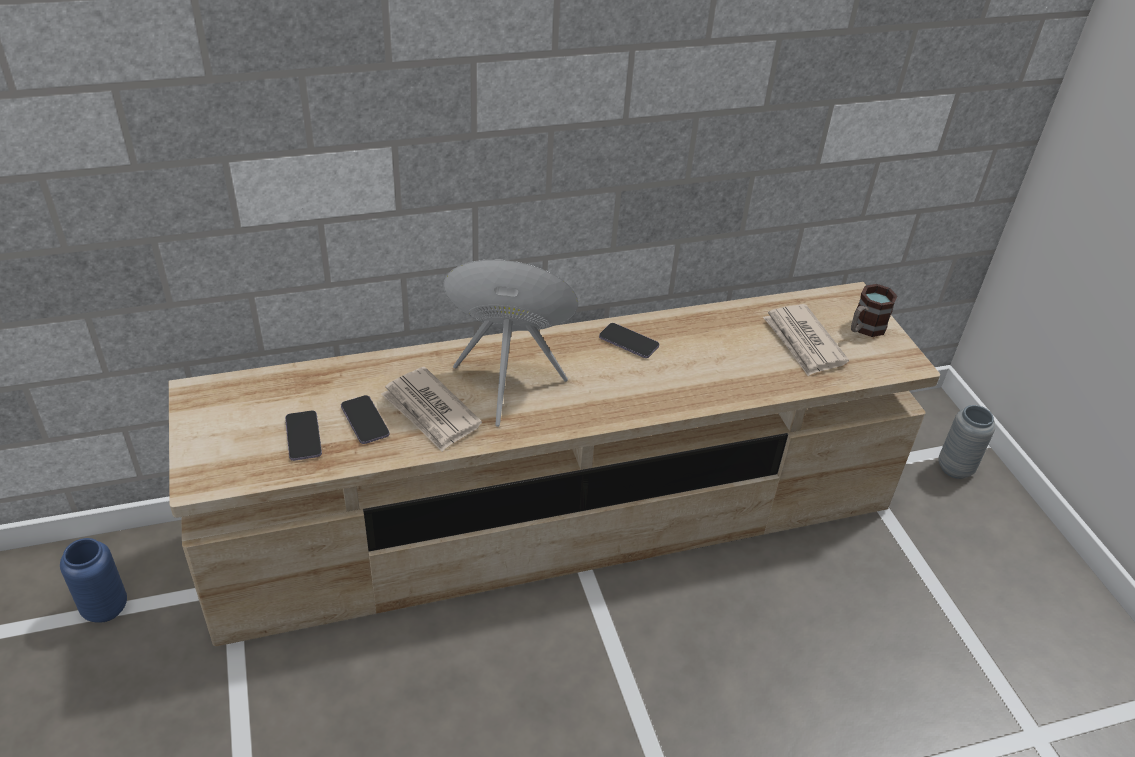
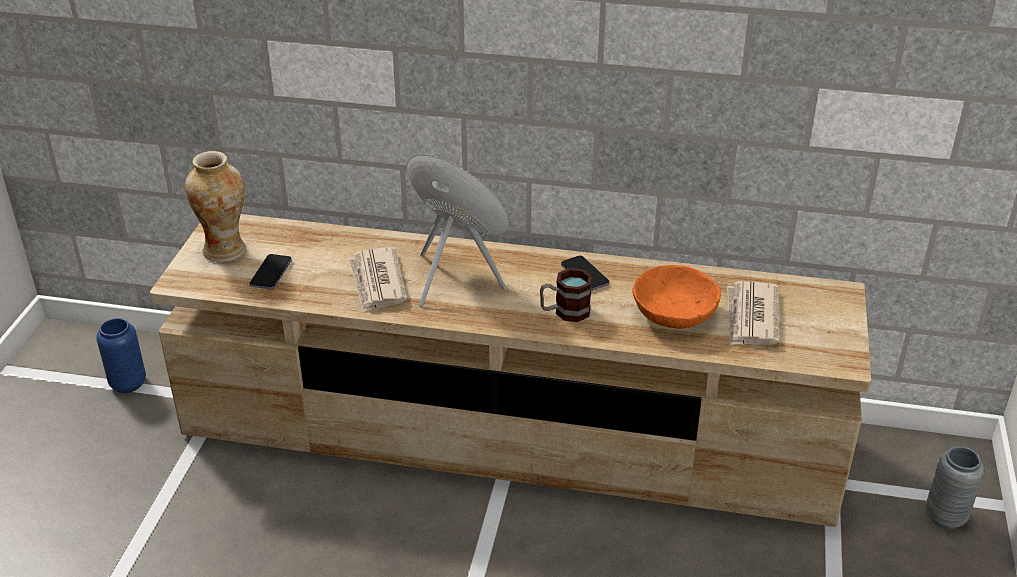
camera: 30 degrees right, 5 degrees down
(227, 425) = (225, 251): none -> vase
(365, 421) = (323, 275): phone -> none
(738, 359) = (674, 314): none -> orange bowl
(864, 328) = (825, 322): mug -> mug (565, 312)

